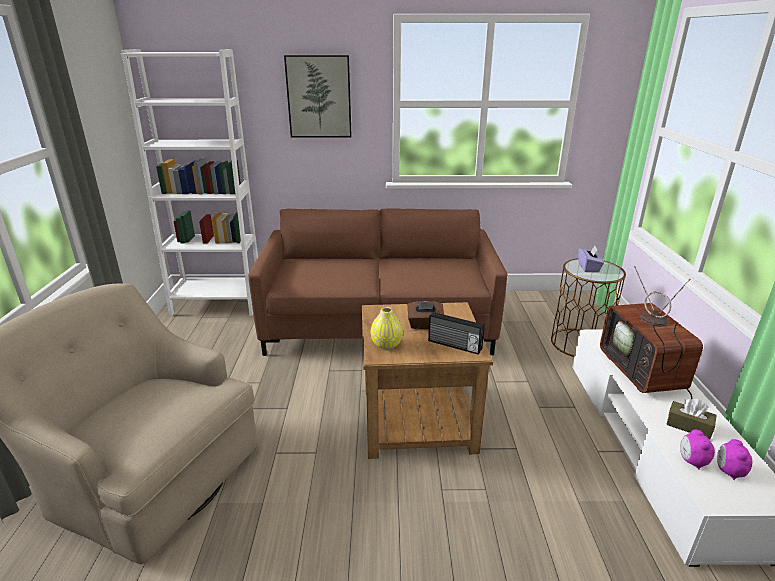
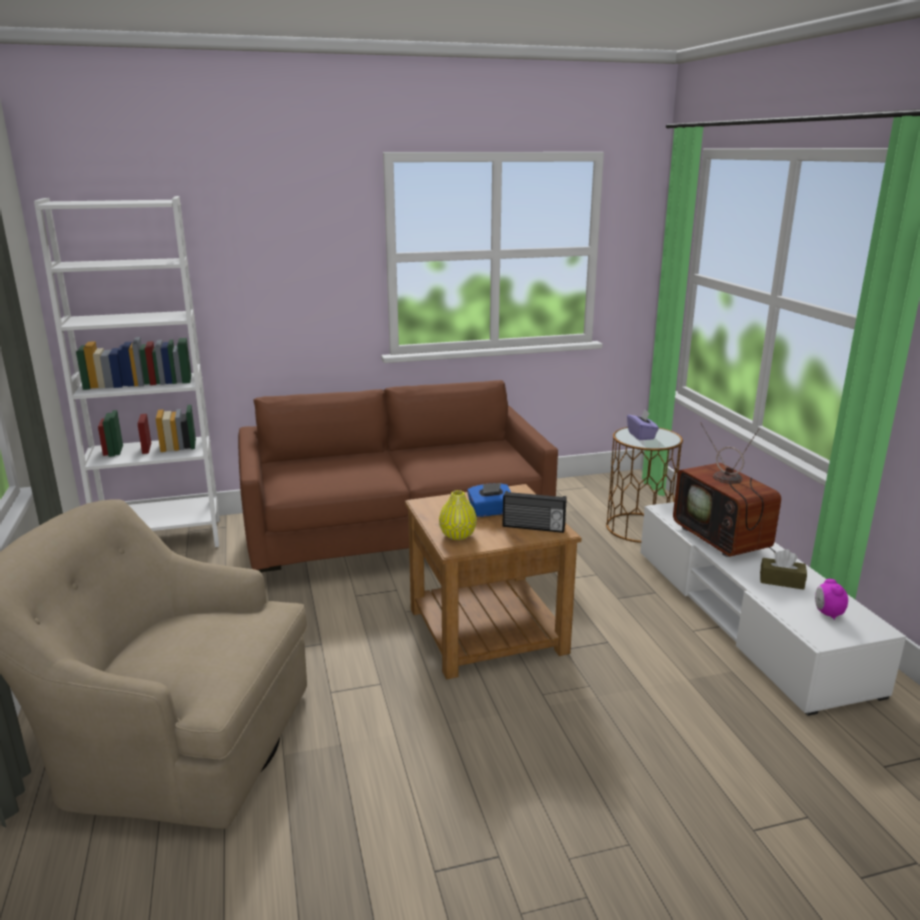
camera: 15 degrees left, 5 degrees down
(319, 97) = (293, 252): picture -> none
(425, 325) = (490, 511): brown tissue box -> blue tissue box
(691, 461) = (793, 610): alarm clock -> none

